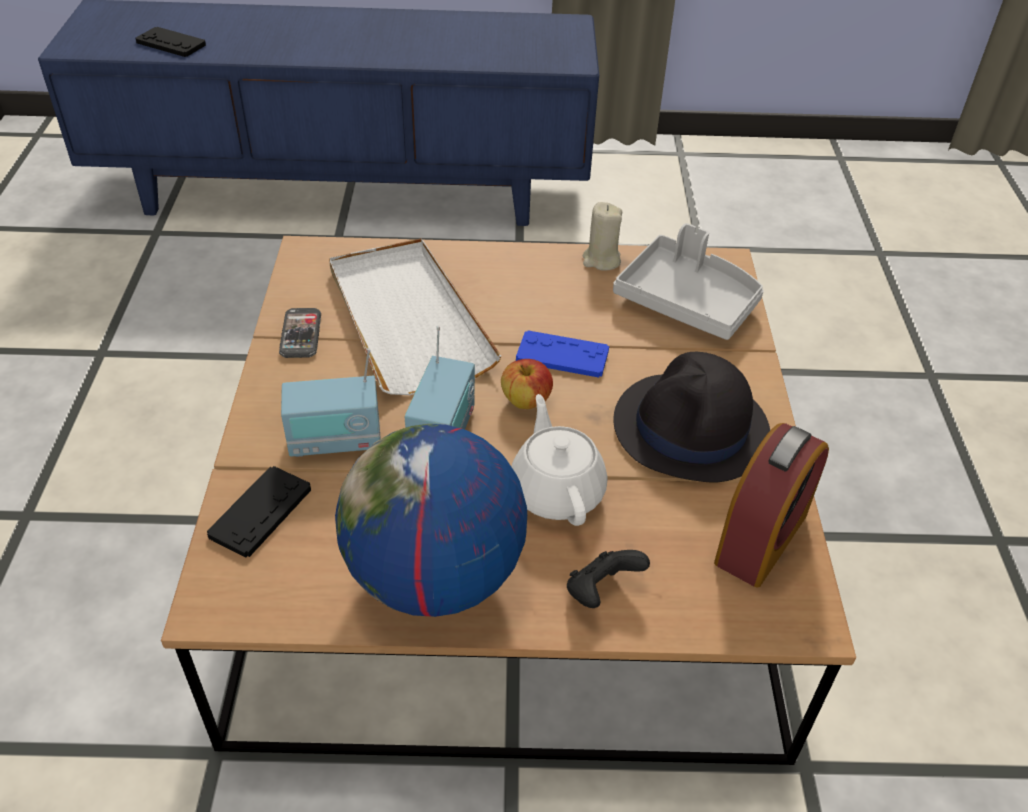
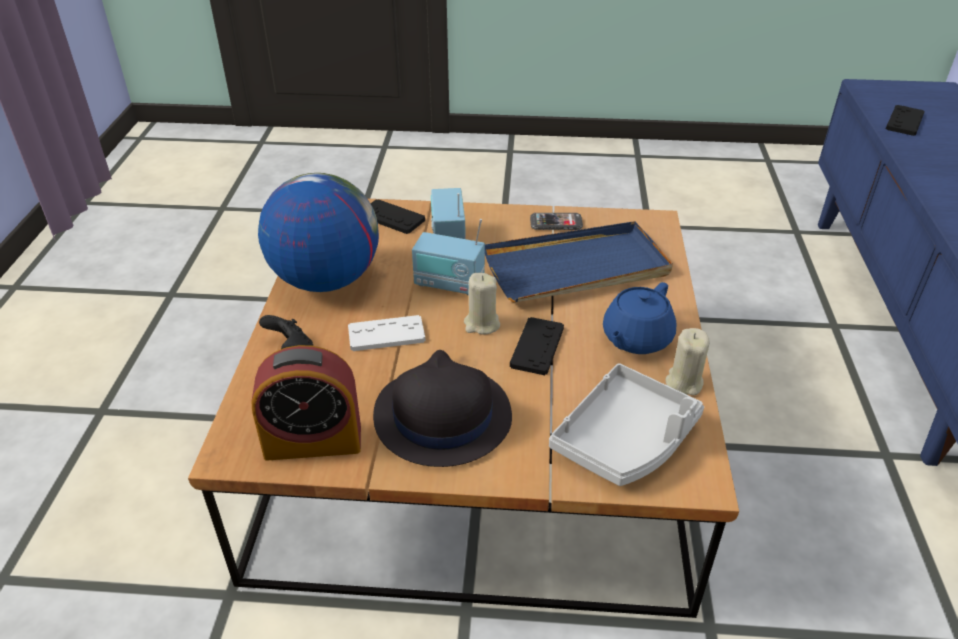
camera: 95 degrees right, 5 degrees down
(407, 320) = (577, 268): white tray -> blue tray
(526, 401) = (481, 324): apple -> beige candle
(538, 284) = (635, 338): none -> blue teapot
(557, 490) = (386, 334): white teapot -> white game controller
(562, 355) = (537, 347): blue game controller -> black game controller
(761, 538) = (313, 441): alarm clock -> alarm clock turned 45 degrees counterclockwise

